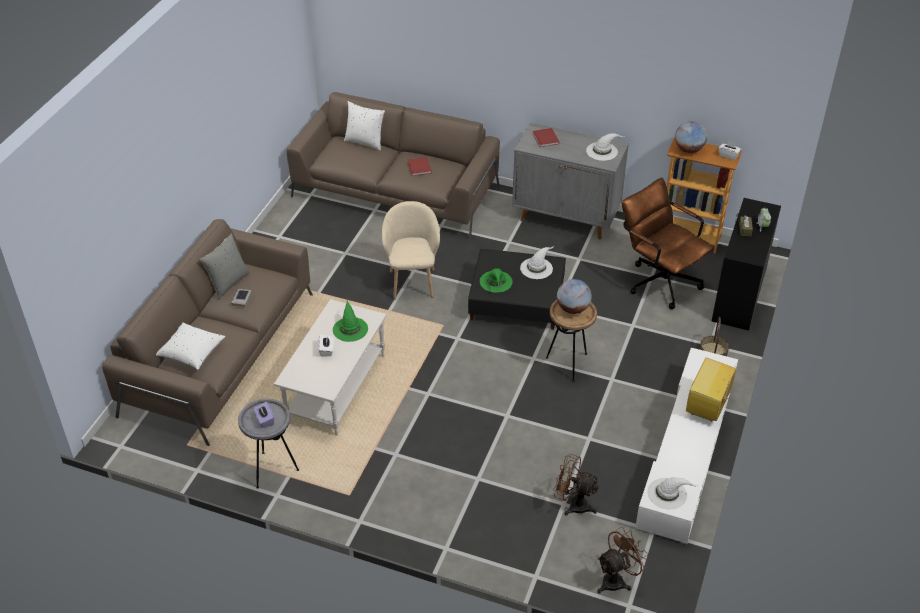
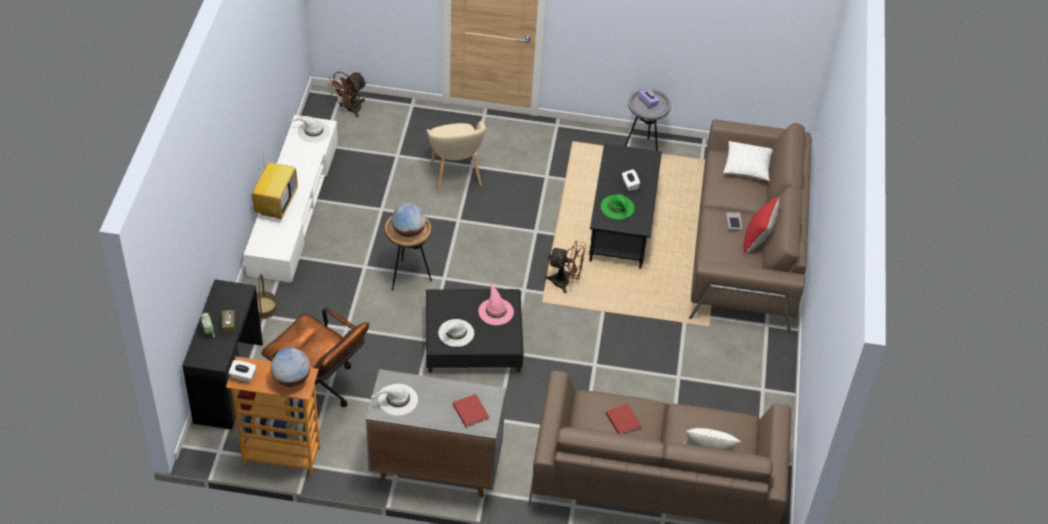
camera: 165 degrees right, 5 degrees up
(228, 283) = (757, 240): grey pillow -> red pillow
(335, 387) = (622, 226): white coffee table -> black coffee table
(412, 282) = (590, 349): beige armchair -> beige armchair (455, 176)
(496, 282) = (495, 311): green hat -> pink hat
(573, 504) = (389, 156): brown fan -> brown fan (565, 282)

